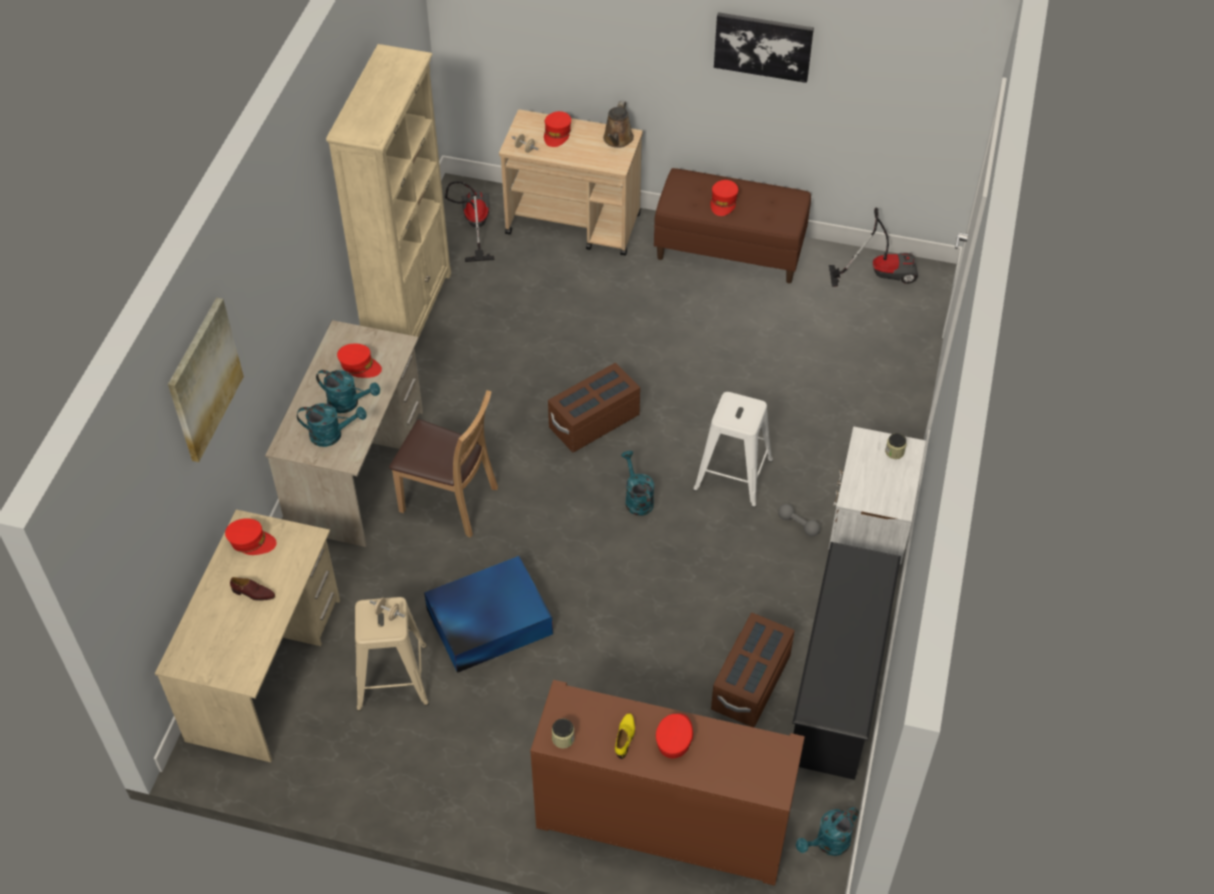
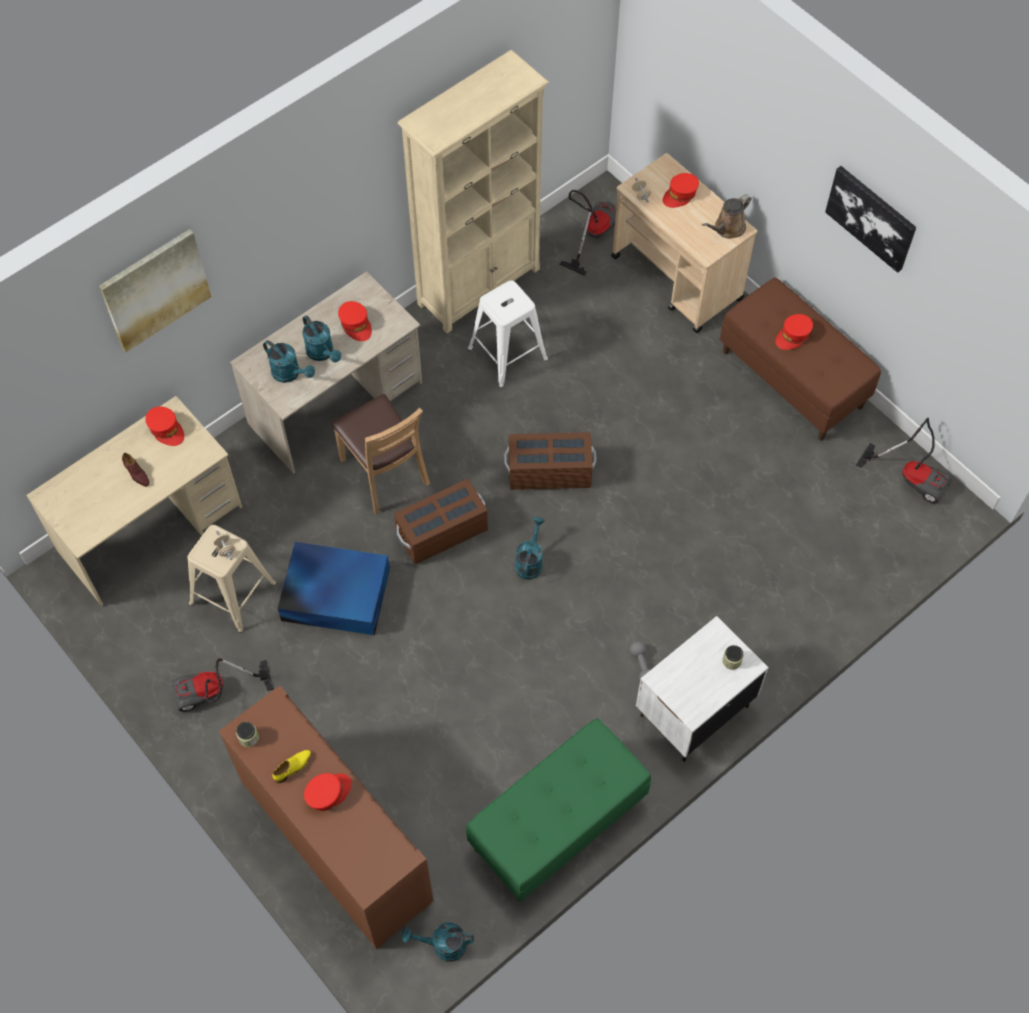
camera: 35 degrees right, 10 degrees up
(446, 770) = (215, 693): none -> vacuum cleaner
(733, 475) = (625, 589): white stool -> white stool (507, 355)
(750, 683) = (491, 775): brown storage box -> brown storage box (442, 532)
(838, 687) = (557, 825): black shoe rack -> green bench

